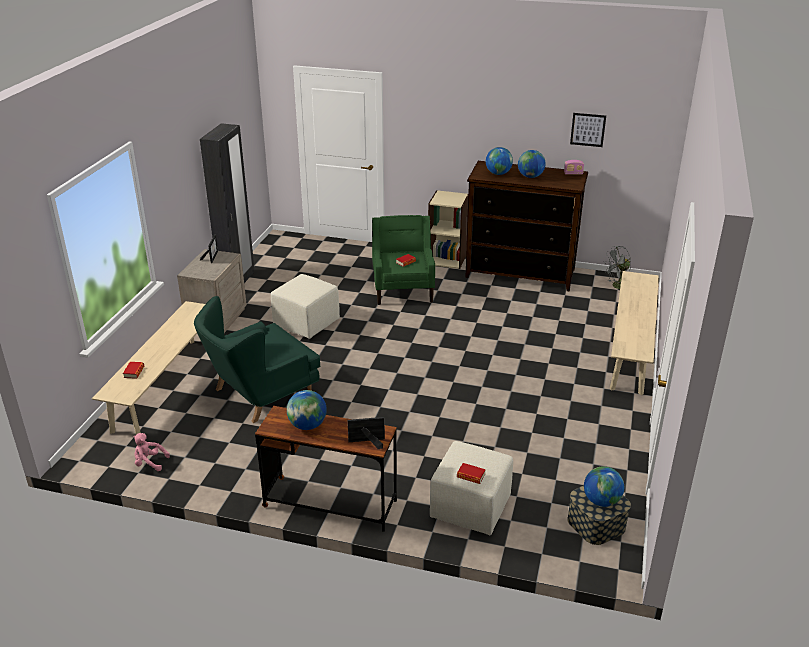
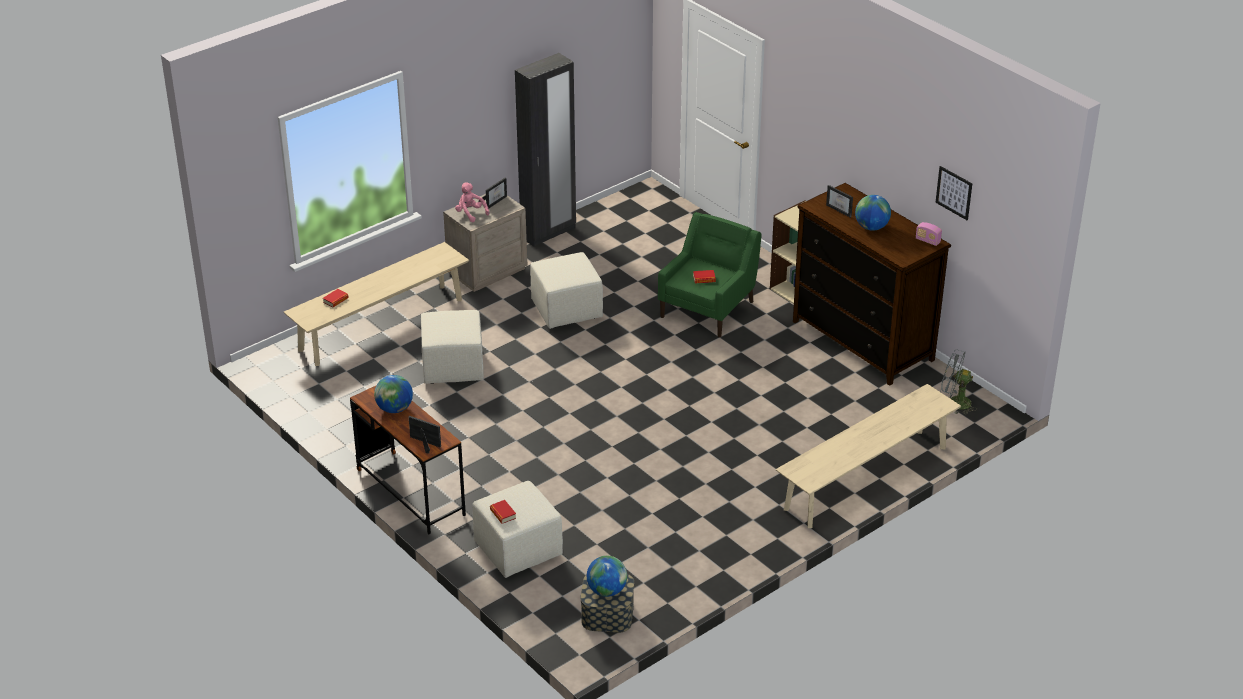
camera: 35 degrees right, 5 degrees up
(149, 463) = (306, 392): pink plush toy -> pink plush toy (470, 213)
(261, 393) = (453, 367): green armchair -> beige ottoman
(498, 173) = (841, 210): globe -> picture frame

